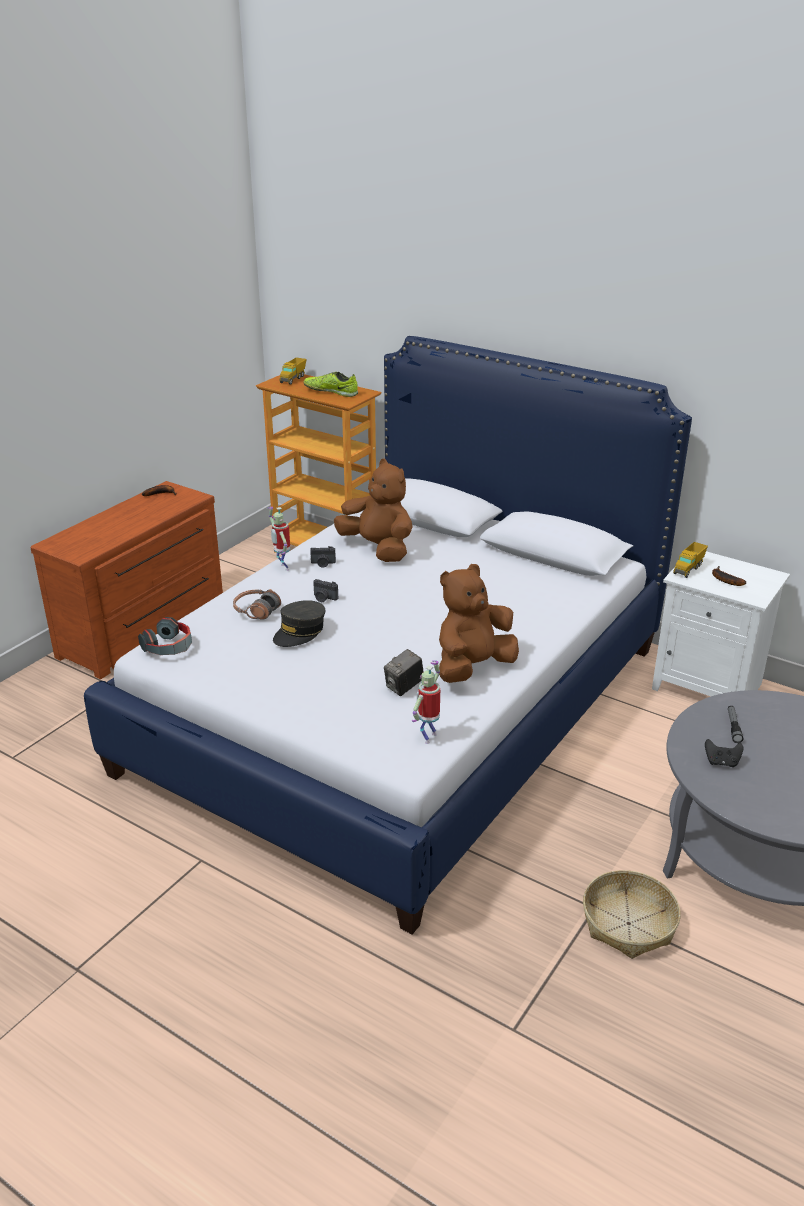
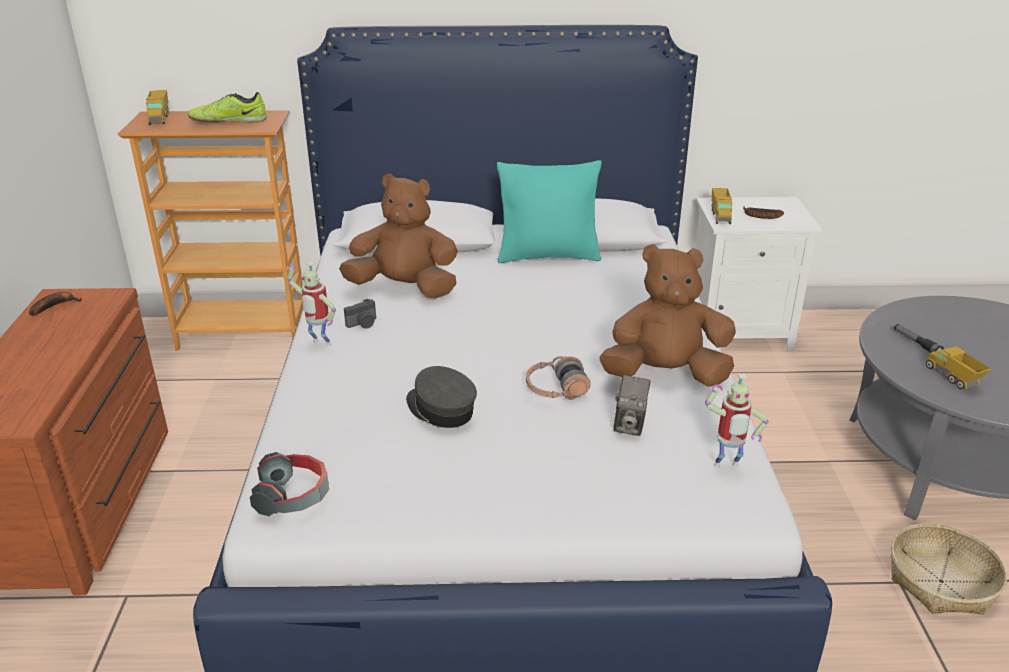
camera: 35 degrees left, 0 degrees up
(256, 610) = (355, 404): headphones -> headphones (556, 389)
(300, 632) = (440, 409): grey cap -> grey cap turned 135 degrees clockwise
(324, 598) = (415, 361): camera -> none
(428, 737) = (726, 467): toy robot -> toy robot turned 90 degrees counterclockwise
(472, 667) = (665, 375): brown plush toy -> brown plush toy turned 75 degrees clockwise
(508, 557) = (548, 256): none -> turquoise pillow
(721, 762) = (953, 378): black game controller -> toy truck

